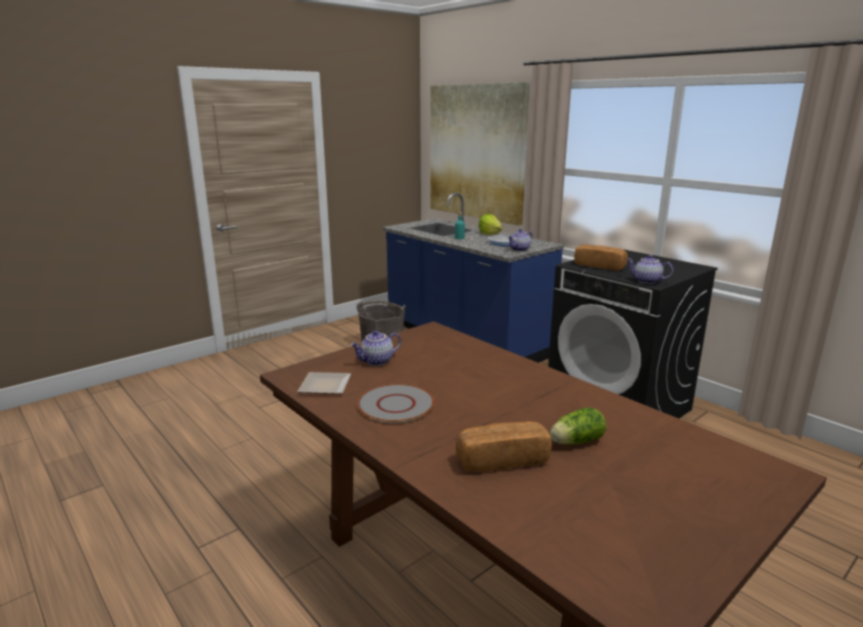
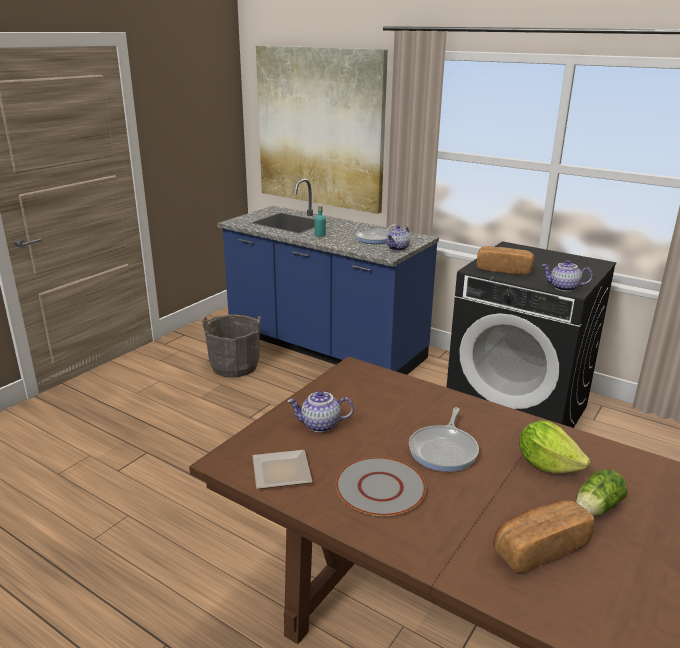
camera: 15 degrees left, 5 degrees up
(377, 361) = (320, 425): teapot -> teapot turned 45 degrees clockwise
(468, 388) = (444, 450): none -> frying pan
(490, 234) = (350, 227): lettuce -> lettuce (547, 464)

